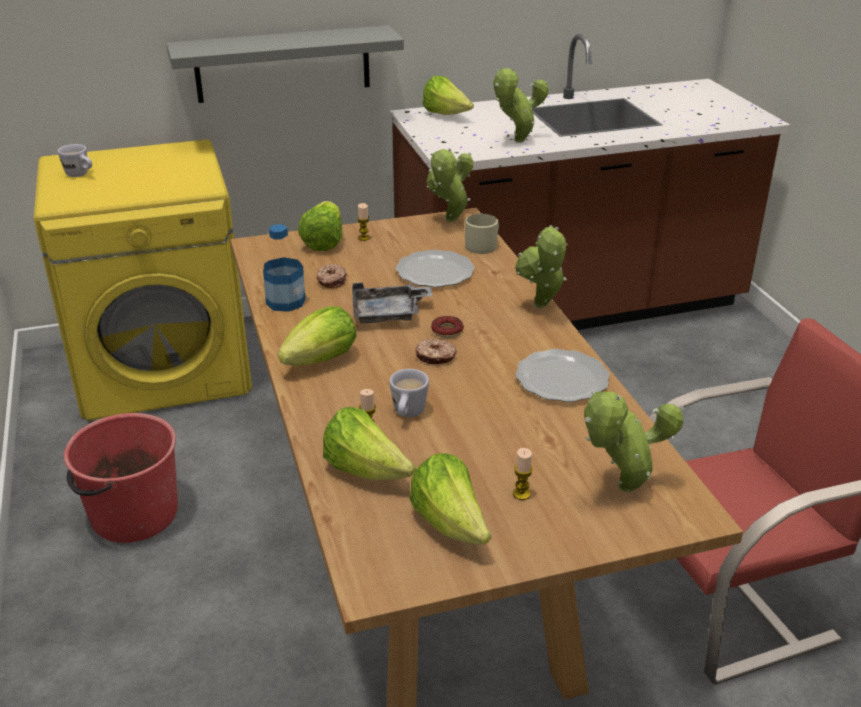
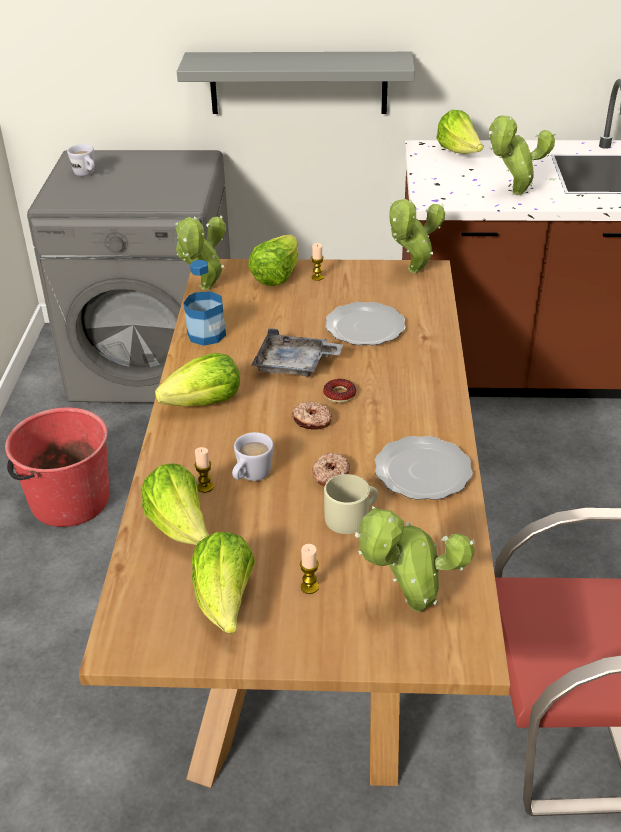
camera: 20 degrees right, 5 degrees up
(165, 369) = (154, 365): yellow washing machine -> grey washing machine
(331, 281) = (260, 319): donut -> donut (330, 475)
(483, 245) = (431, 305): beige mug -> beige mug (352, 516)
(541, 307) = (449, 386): potted plant -> potted plant (204, 289)

